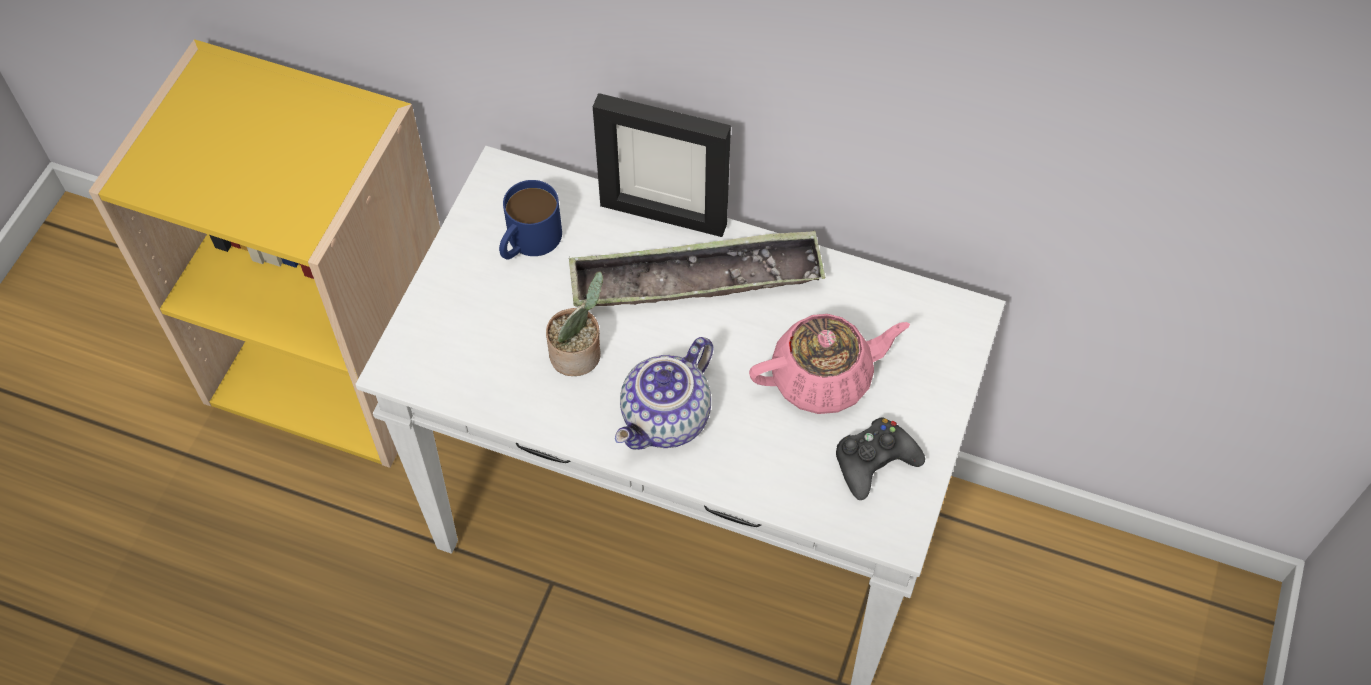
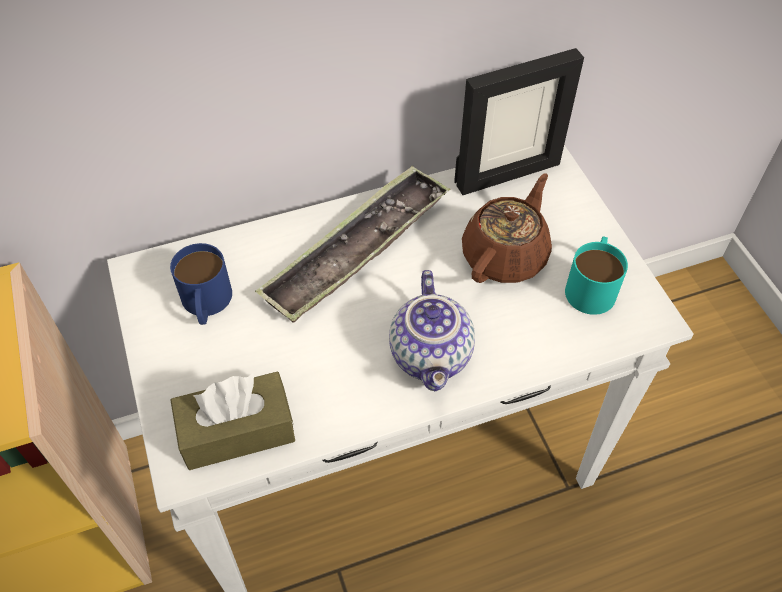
camera: 40 degrees left, 5 degrees down
(459, 367) = (237, 431): none -> brown tissue box
(579, 354) = (323, 356): potted plant -> none
(664, 212) = (290, 221): picture frame -> picture frame (507, 173)
(823, 377) = (505, 255): pink teapot -> brown teapot
(874, 461) = (592, 285): black game controller -> turquoise mug

